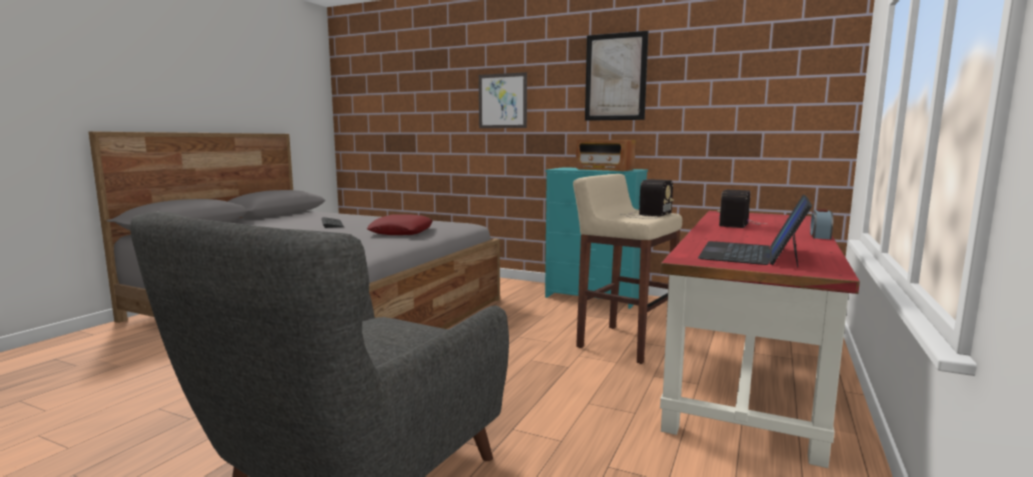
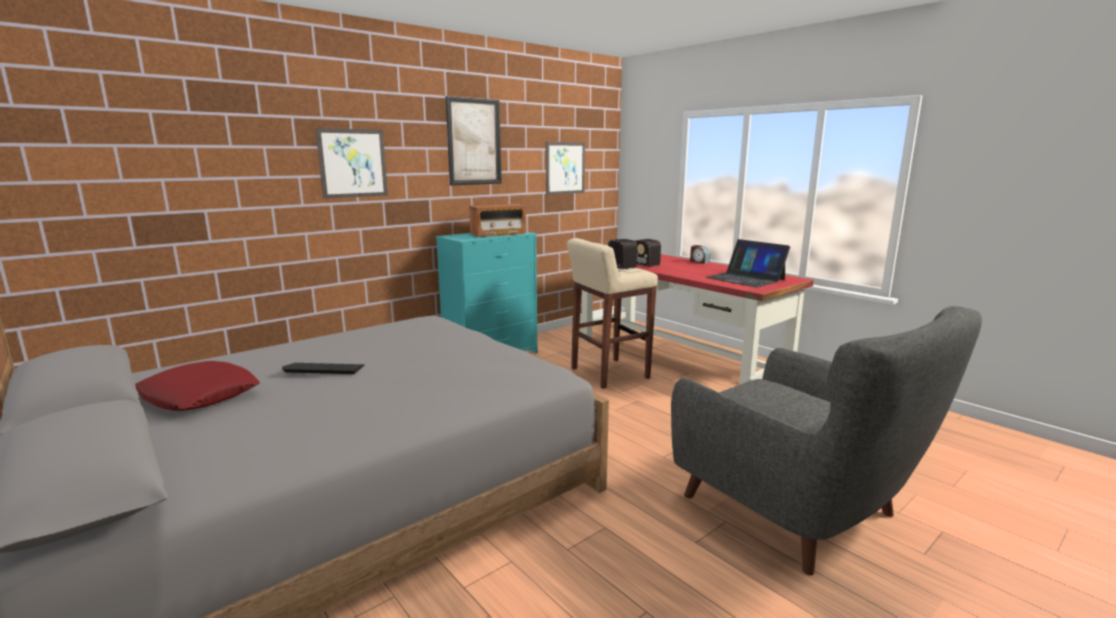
camera: 65 degrees left, 5 degrees up
(401, 232) = (444, 344): red pillow -> red pillow (199, 395)
(745, 102) = (565, 168): none -> picture

